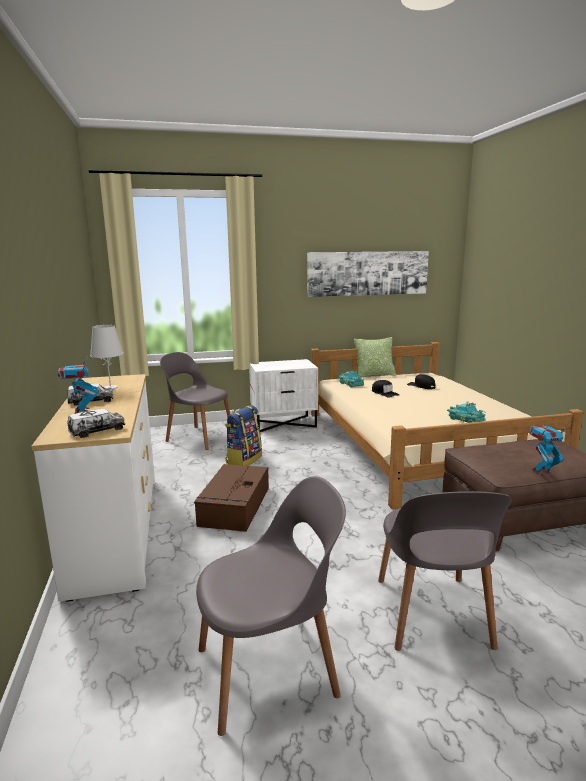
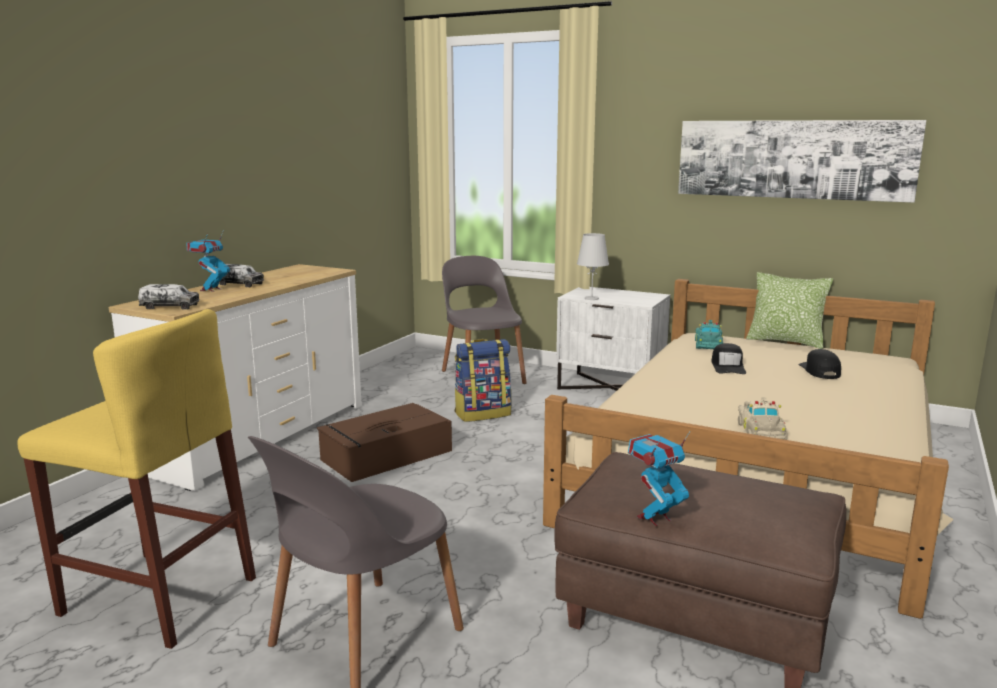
camera: 40 degrees right, 0 degrees up
(111, 387) = (289, 276): white table lamp -> white table lamp (592, 298)
(270, 670) = (158, 596): grey chair -> yellow stool
(465, 419) = (761, 431): turquoise toy car -> beige toy car
(542, 471) = (654, 518): toy robot -> toy robot turned 60 degrees counterclockwise

